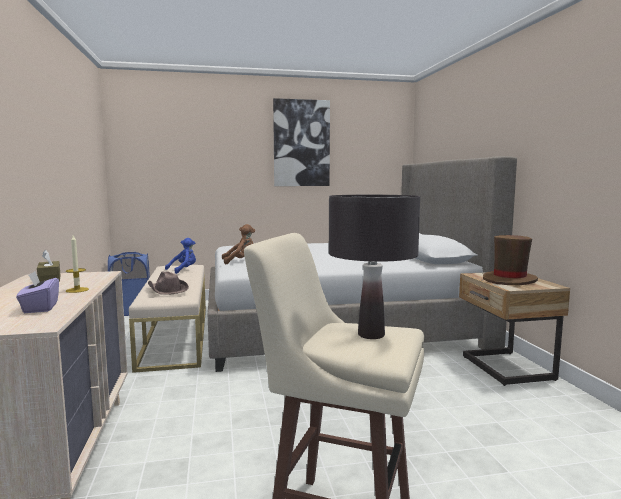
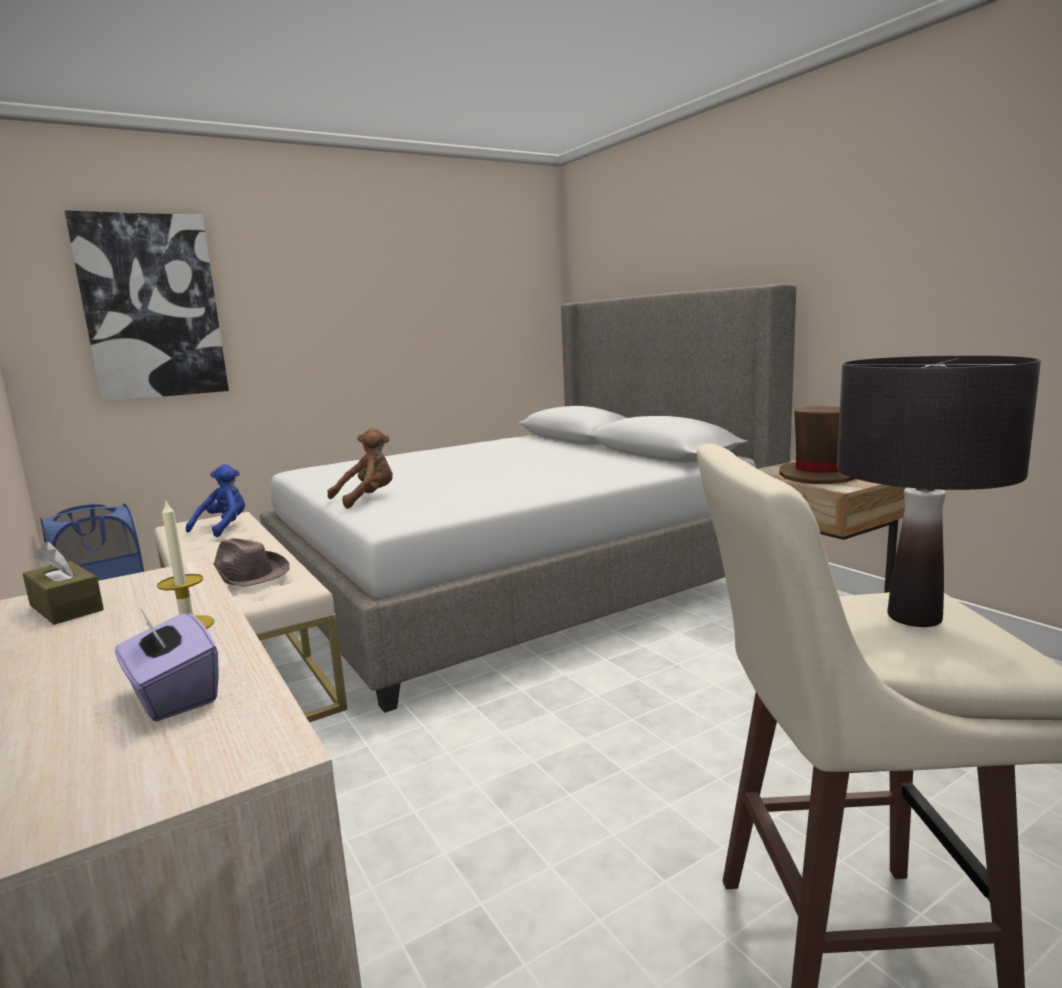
camera: 20 degrees left, 5 degrees up
(301, 143) = (390, 273): picture -> picture (152, 307)

